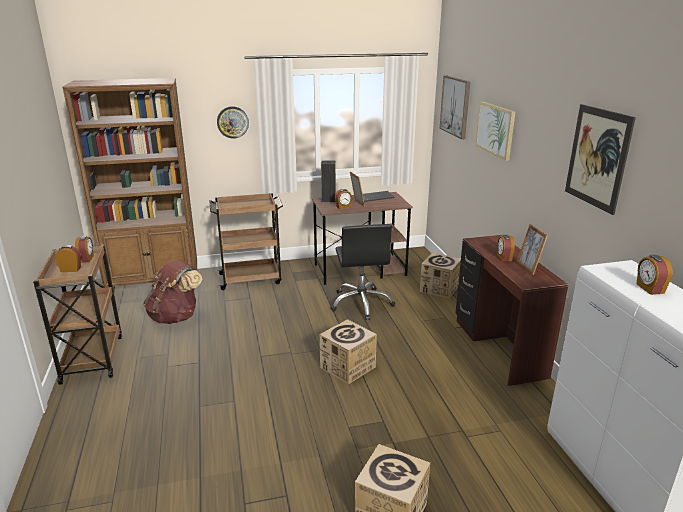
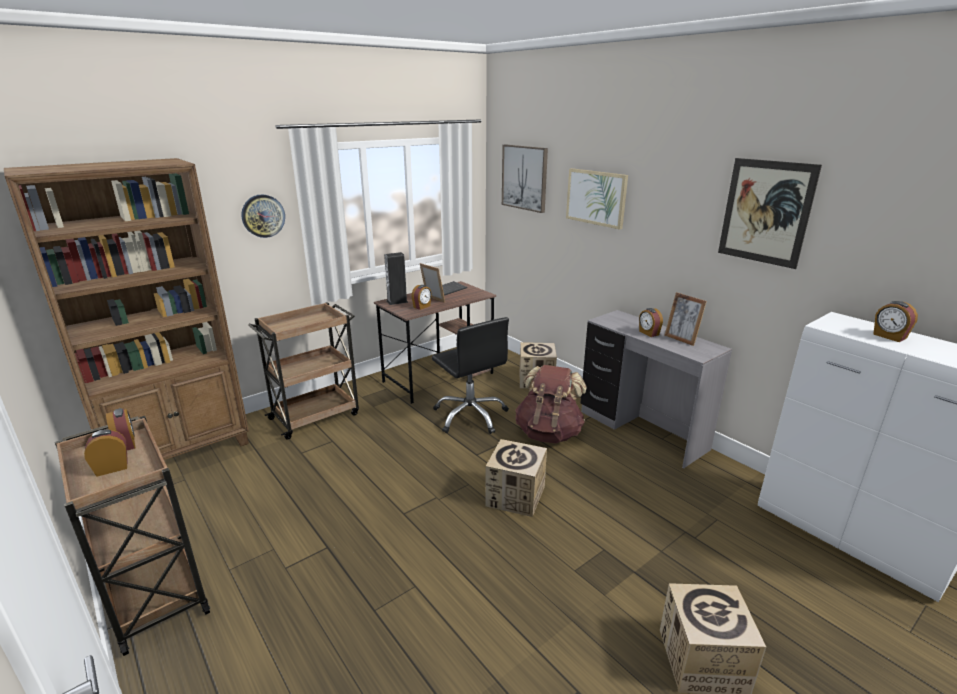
camera: 25 degrees left, 0 degrees up
(176, 317) = (247, 492): brown backpack -> brown backpack (549, 433)
(497, 348) = (641, 431): brown desk -> grey desk

